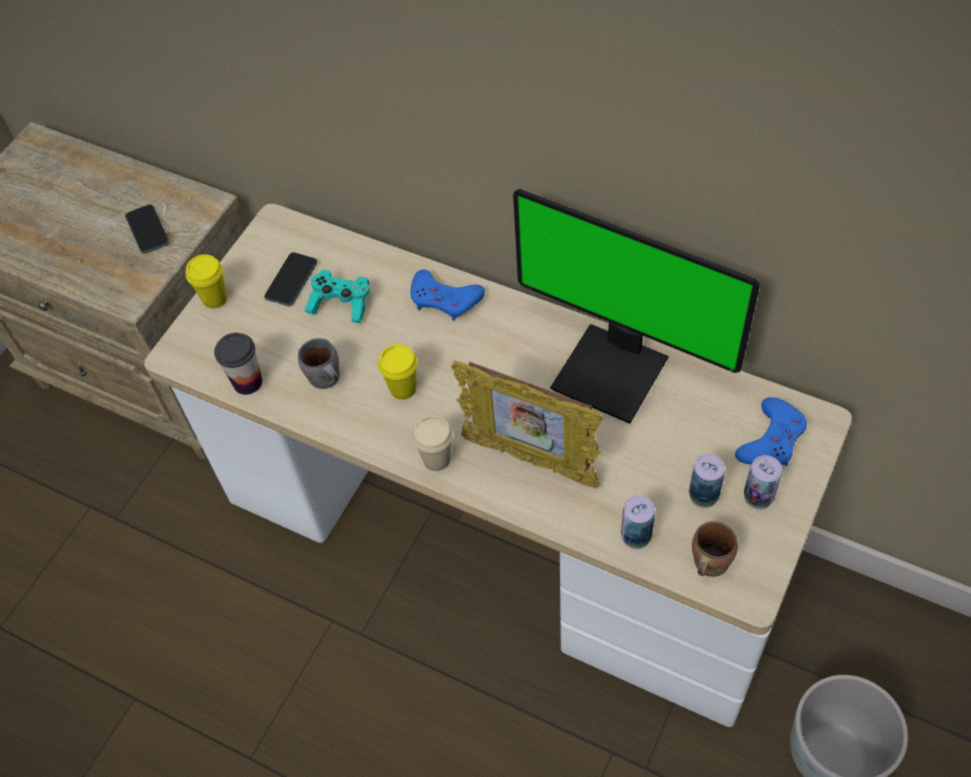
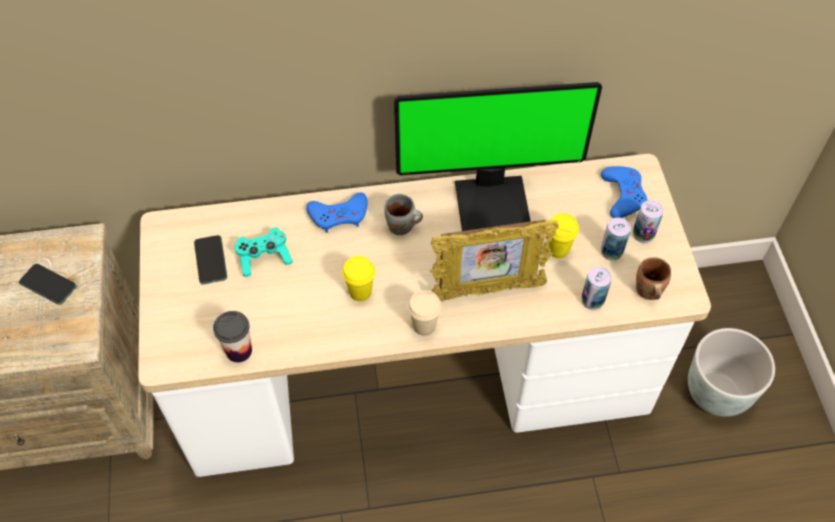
camera: 40 degrees left, 0 degrees up
(215, 298) = (159, 305): yellow cup -> yellow cup (558, 249)
(324, 380) = (297, 317): grey mug -> grey mug (402, 227)

